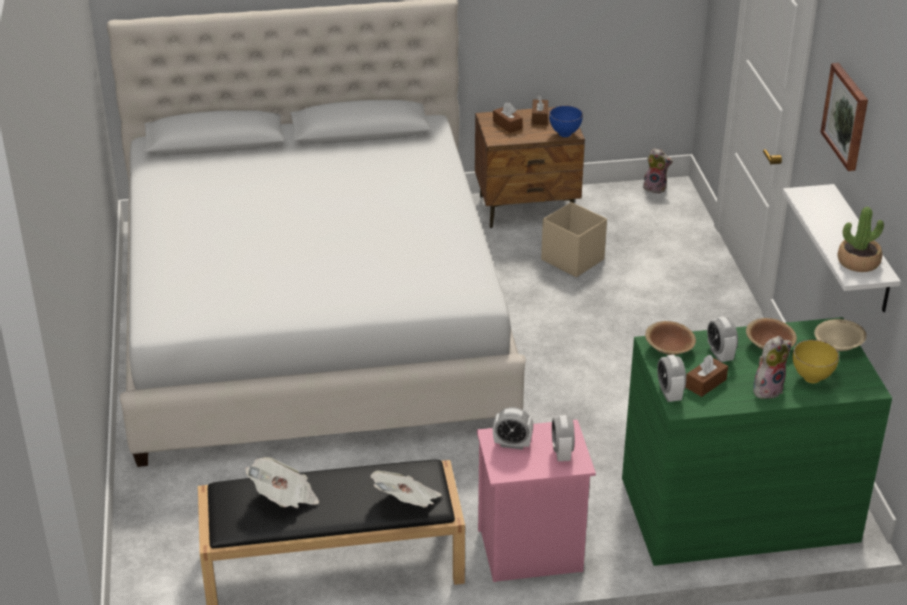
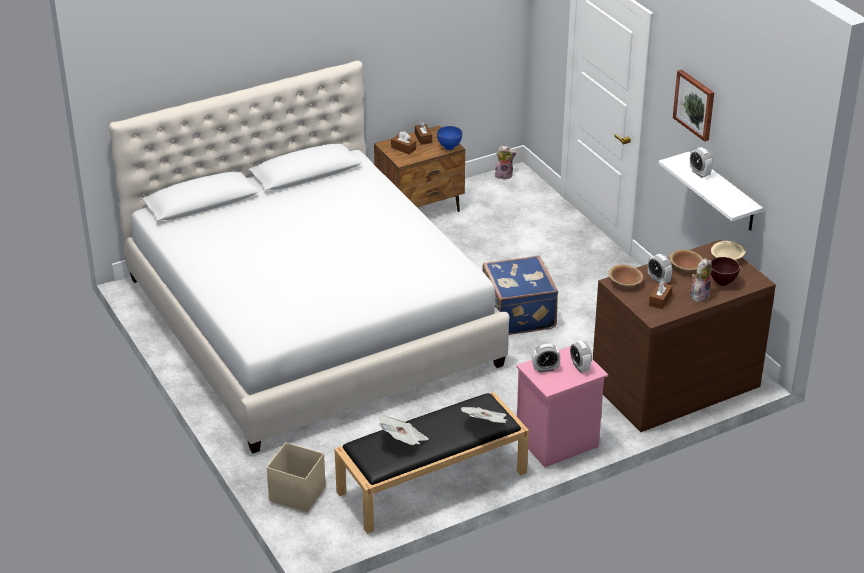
camera: 20 degrees left, 0 degrees up
(572, 259) = (474, 240): beige storage box -> beige storage box (297, 493)
(573, 365) = (517, 314): none -> blue suitcase
(669, 394) = (641, 311): alarm clock -> alarm clock (699, 173)
(738, 509) = (675, 384): green dresser -> brown dresser
(812, 379) = (723, 283): yellow bowl -> brown bowl
(858, 262) = (732, 200): potted plant -> none

